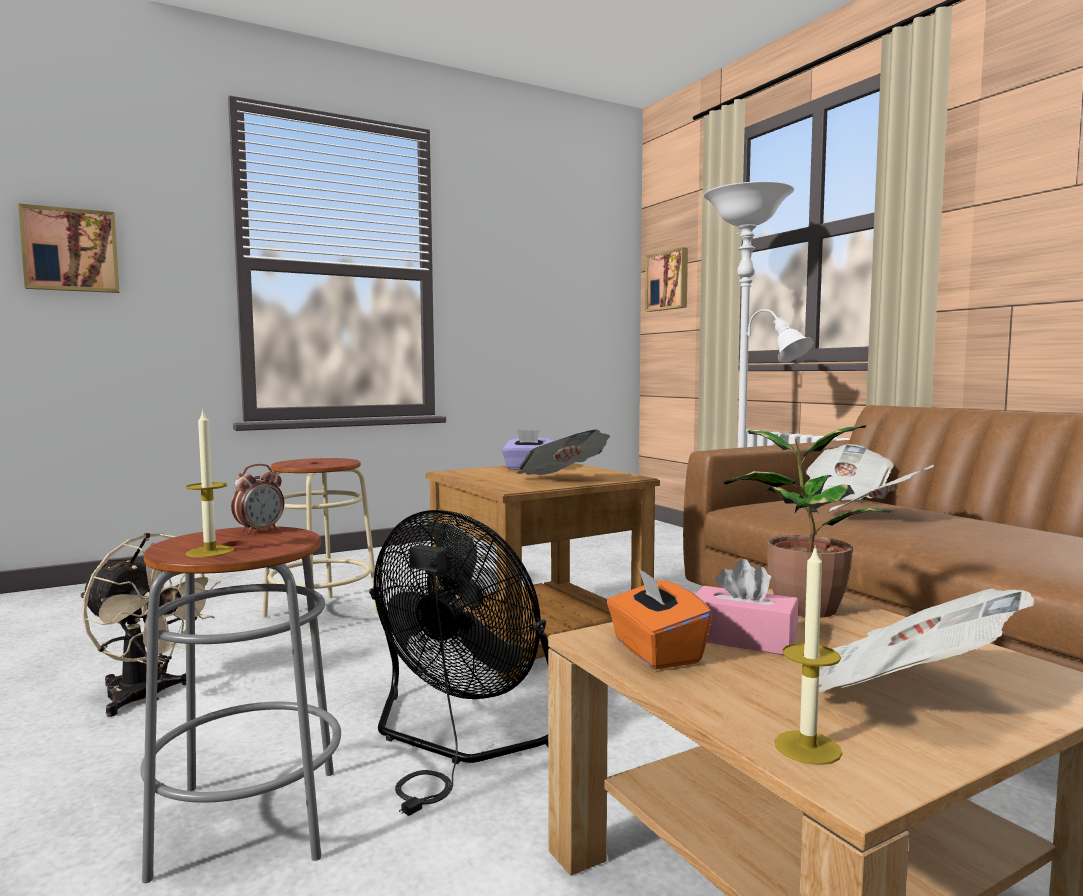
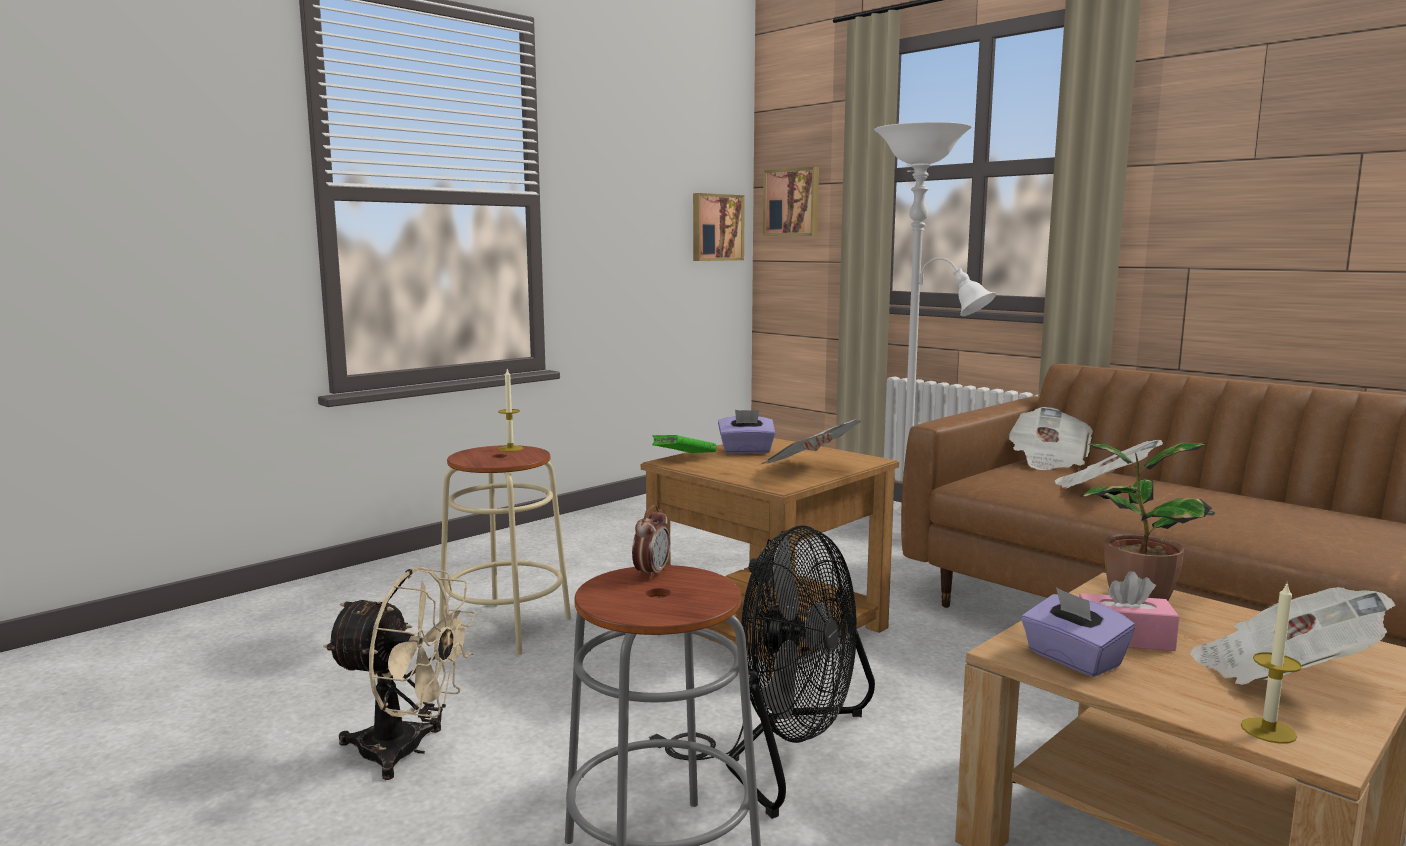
camera: 15 degrees left, 5 degrees up
(71, 250) = (109, 182): picture -> picture (716, 227)
(210, 552) = (659, 607): candle -> candle (510, 448)
(448, 739) = (776, 752): black fan -> black fan turned 105 degrees clockwise
(465, 470) = (684, 458): none -> green book
(655, 652) = (1073, 659): orange tissue box -> purple tissue box

